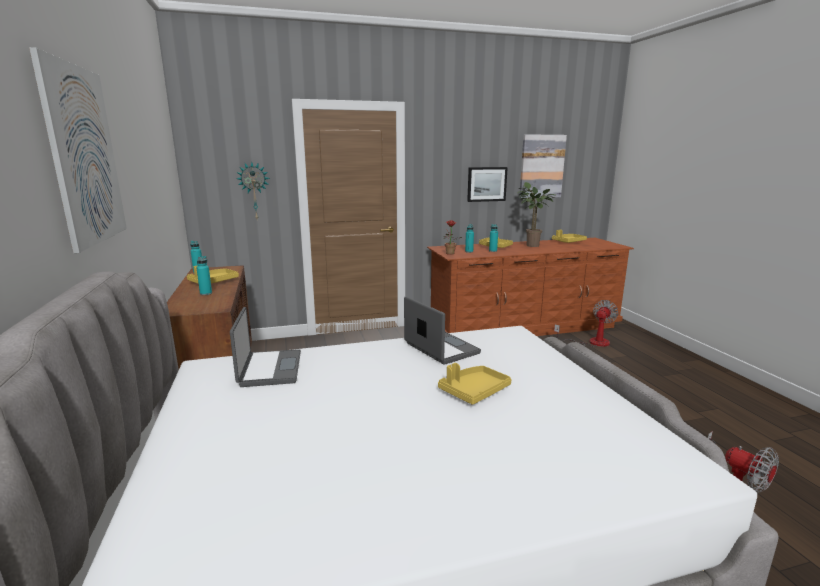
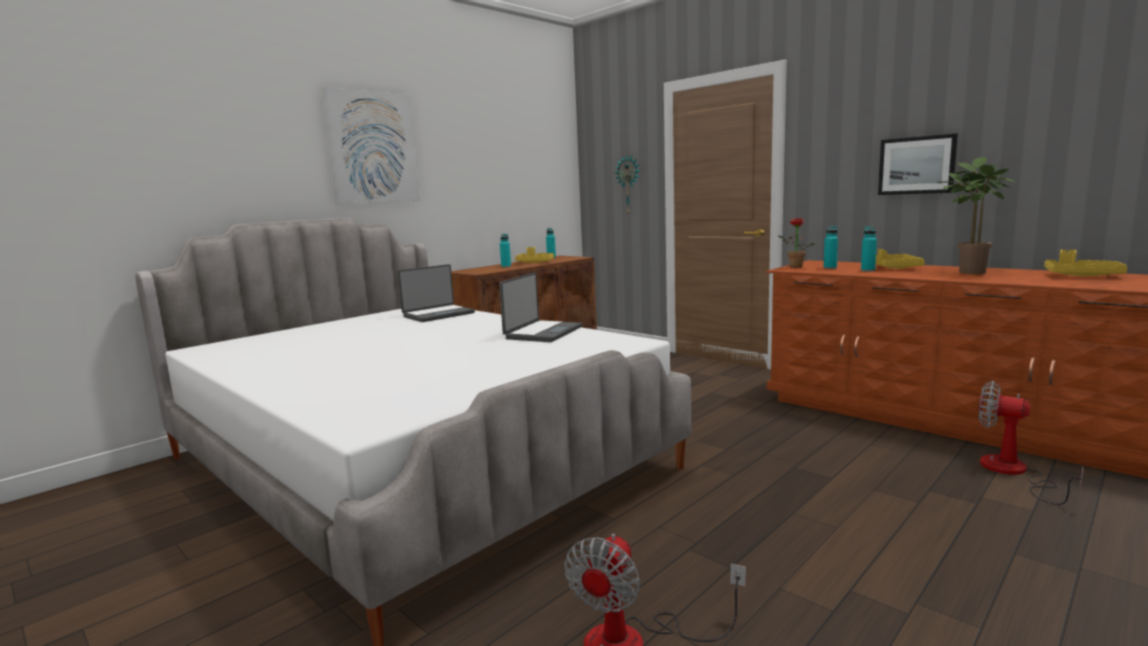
camera: 60 degrees right, 5 degrees down
(474, 391) = (460, 353): yellow tray -> none
(541, 166) = (1044, 126): picture -> none
(591, 342) = (1013, 472): fan -> fan turned 150 degrees counterclockwise

